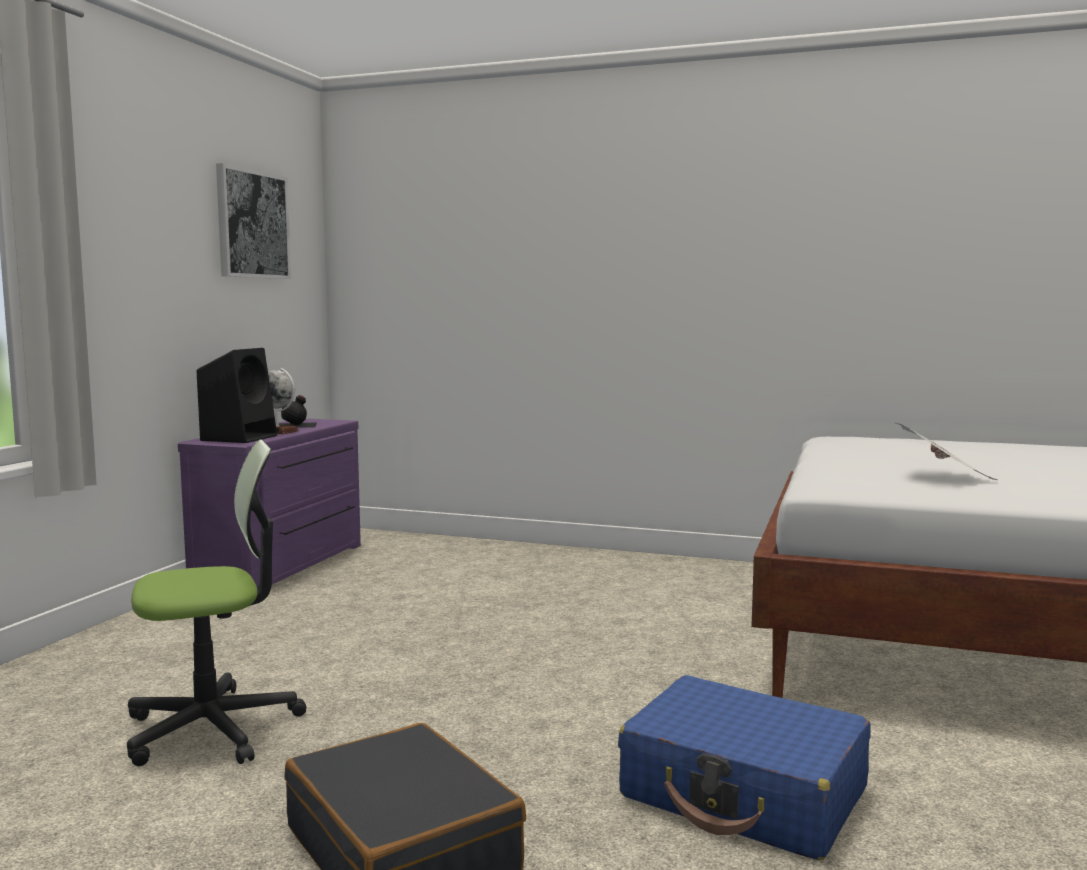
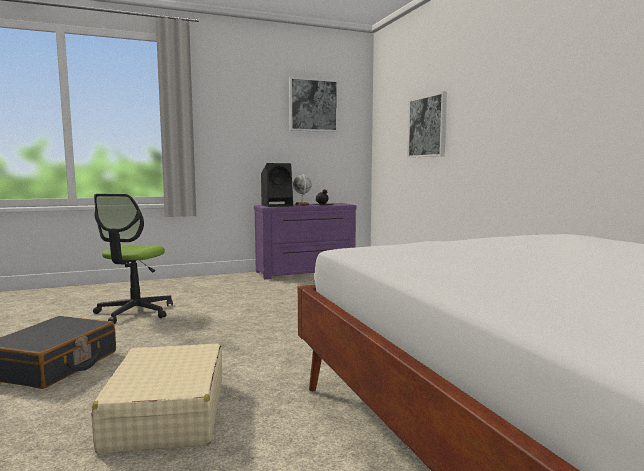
camera: 50 degrees right, 0 degrees up
(212, 728) = (135, 312): office chair -> office chair turned 75 degrees clockwise
(502, 283) = (427, 126): none -> picture
(744, 793) = (166, 414): blue suitcase -> beige suitcase
(944, 476) = (465, 257): newspaper -> none

